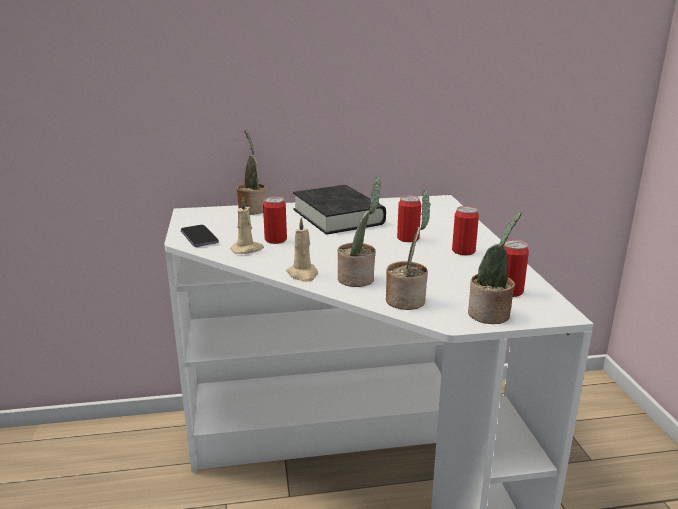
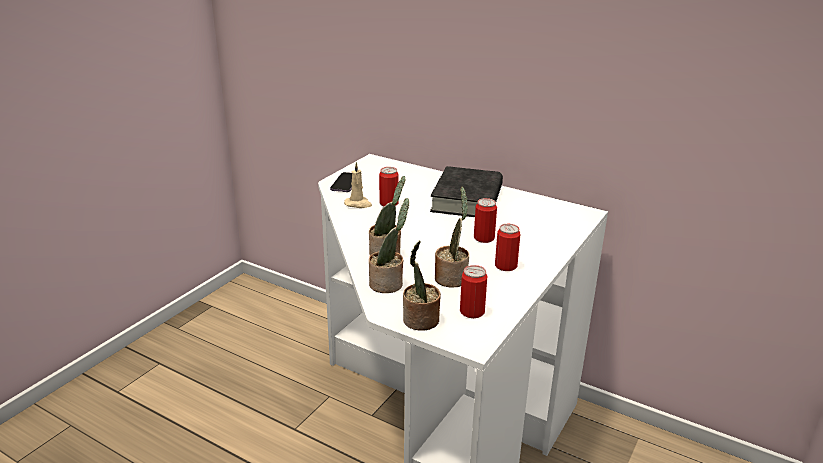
camera: 40 degrees right, 5 degrees up
(252, 209) = (417, 172): potted plant -> potted plant (452, 277)
(303, 274) = (359, 237): beige candle -> none

